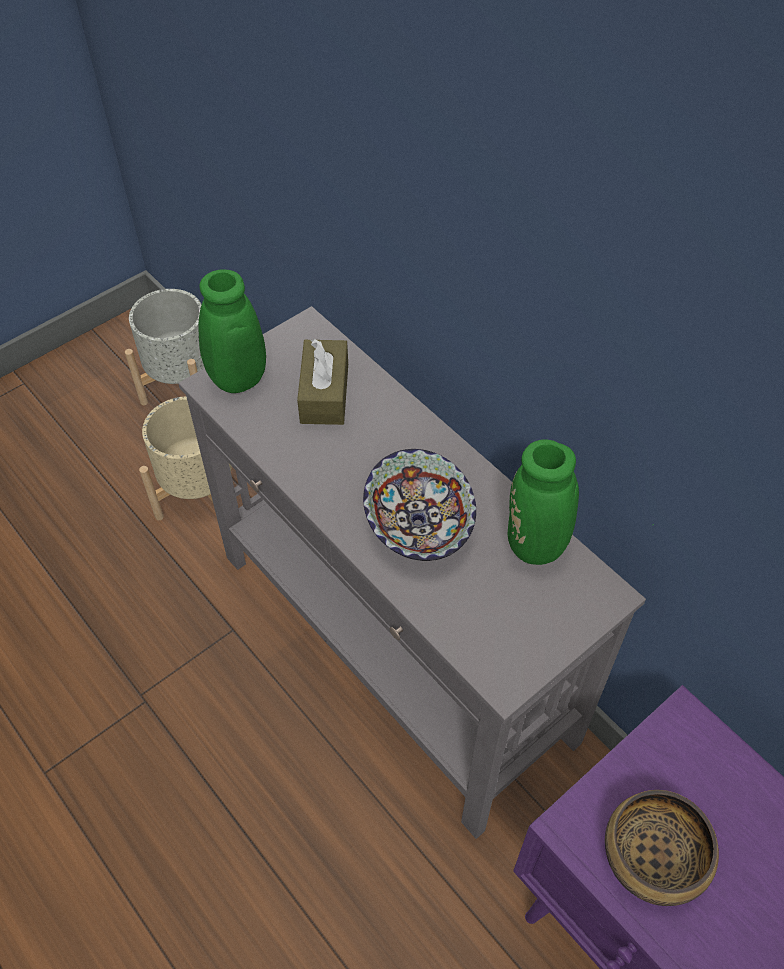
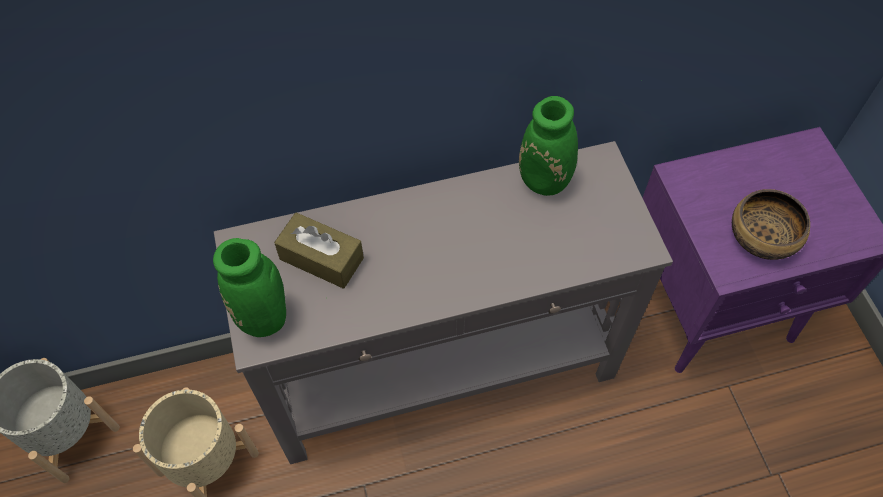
camera: 65 degrees left, 5 degrees up
(417, 523) = (488, 246): bowl -> none

